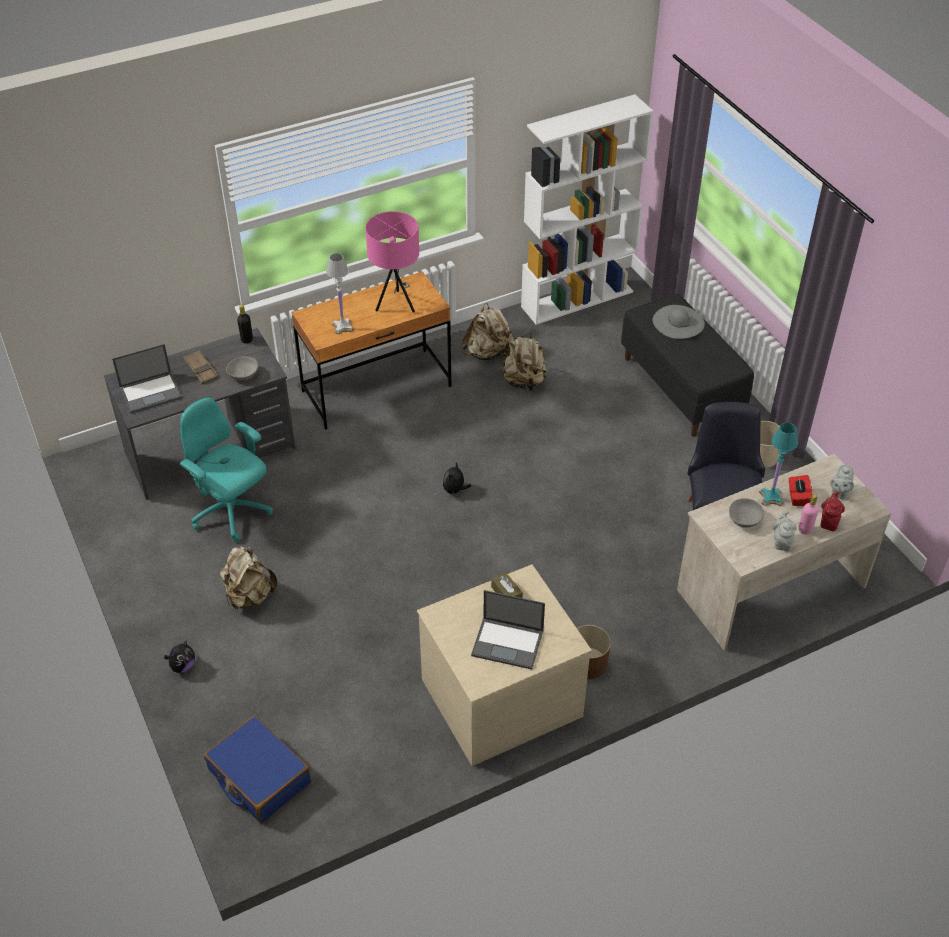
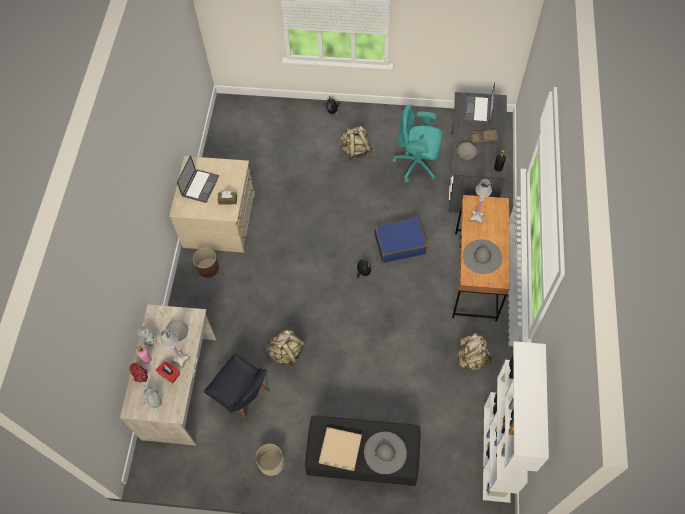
camera: 125 degrees right, 15 degrees up
(232, 513) = (417, 165): turquoise office chair -> turquoise office chair turned 150 degrees counterclockwise
(259, 777) = (253, 116): blue suitcase -> blue suitcase (400, 243)
(397, 303) = (482, 257): pink table lamp -> grey hat
(508, 643) = (200, 185): laptop -> laptop turned 150 degrees clockwise
(524, 381) = (430, 362): beige backpack -> beige backpack (287, 352)
(710, 354) = (340, 449): none -> beige tray
(771, 497) = (180, 359): turquoise table lamp -> white table lamp

